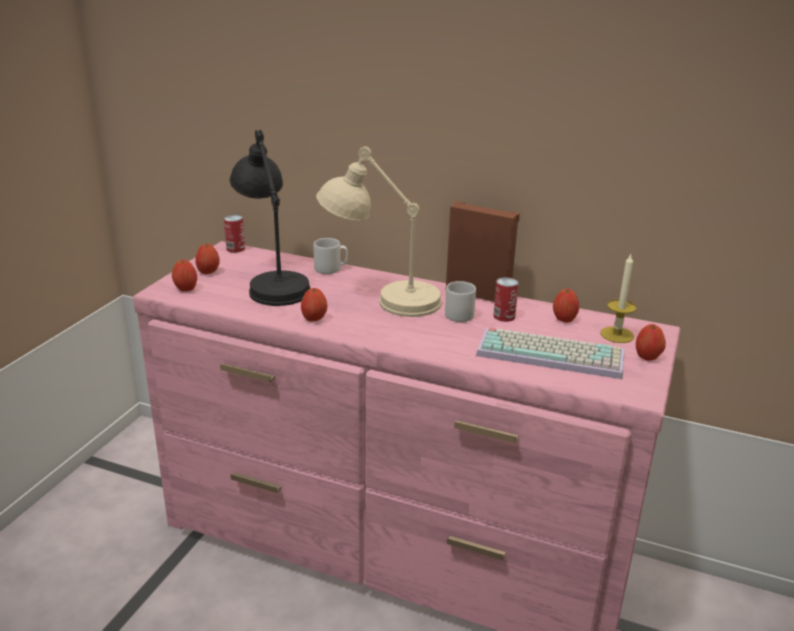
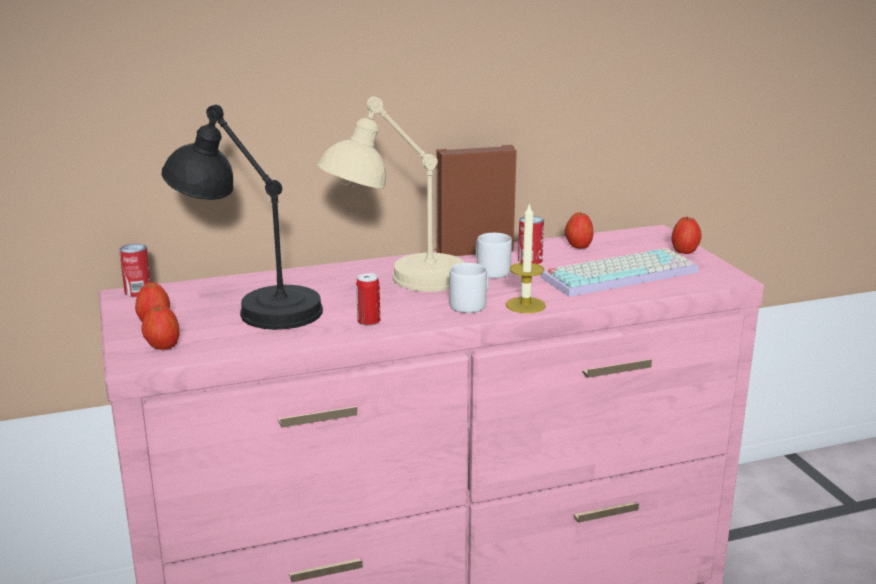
camera: 40 degrees left, 5 degrees down
(314, 319) = (369, 322): apple -> can
(331, 269) = (291, 275): grey mug -> grey mug (471, 305)
(617, 335) = (636, 244): candle -> candle (525, 305)

